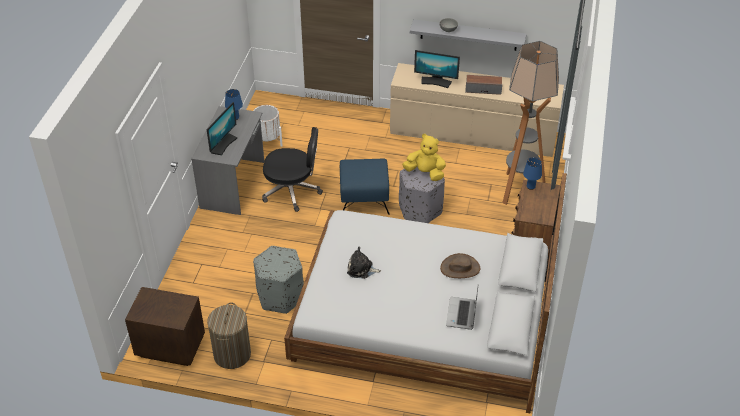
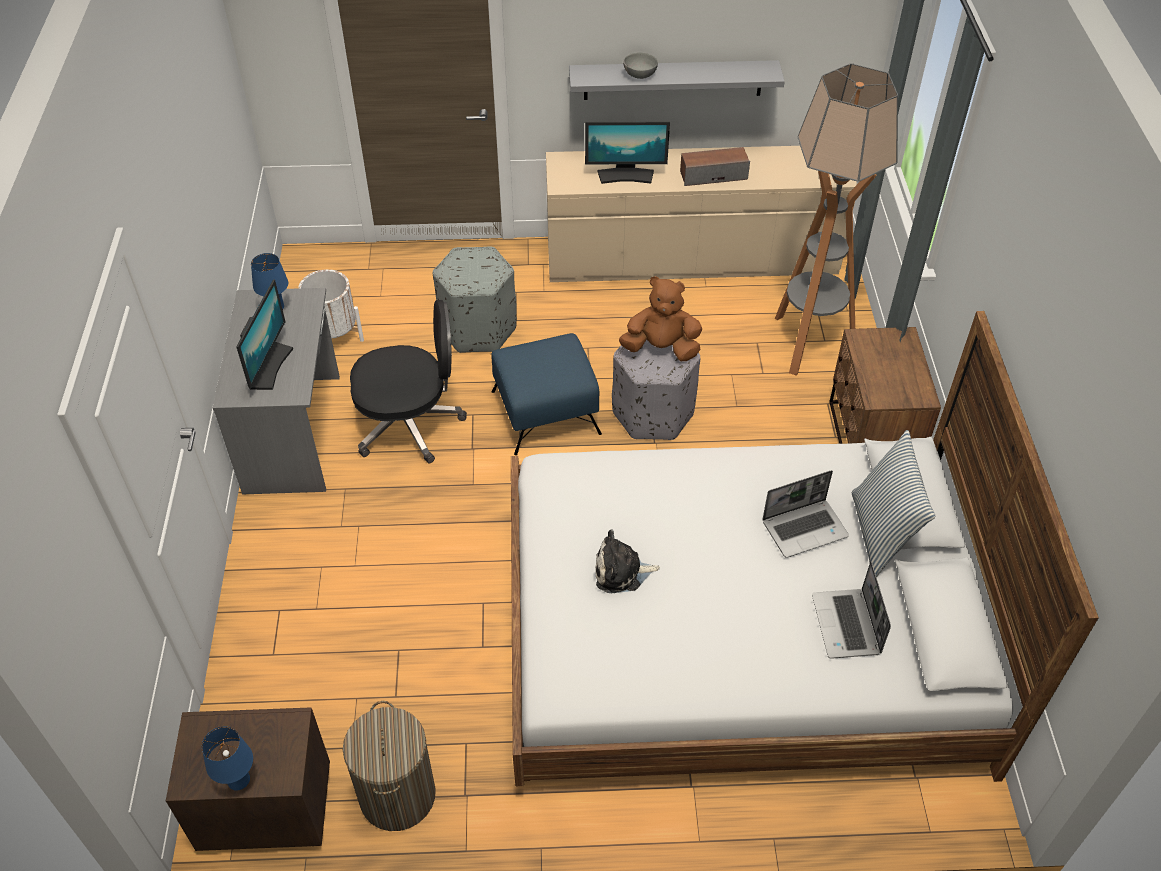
camera: 15 degrees left, 5 degrees up
(280, 296) = (454, 645): grey ottoman -> grey ottoman (478, 329)
(425, 173) = (661, 348): yellow plush toy -> brown plush toy
(460, 268) = (805, 528): brown hat -> laptop
(498, 278) = (881, 534): none -> pillow
(530, 187) = (863, 341): blue table lamp -> blue table lamp (239, 782)

